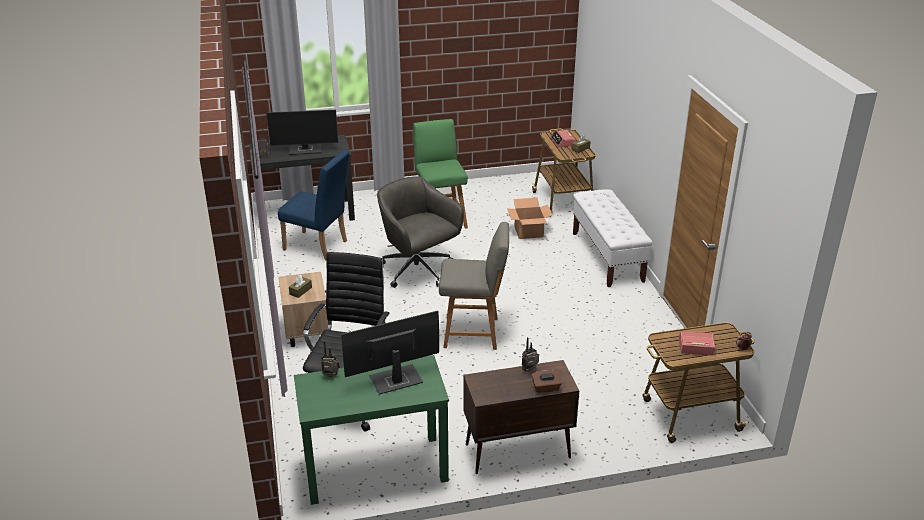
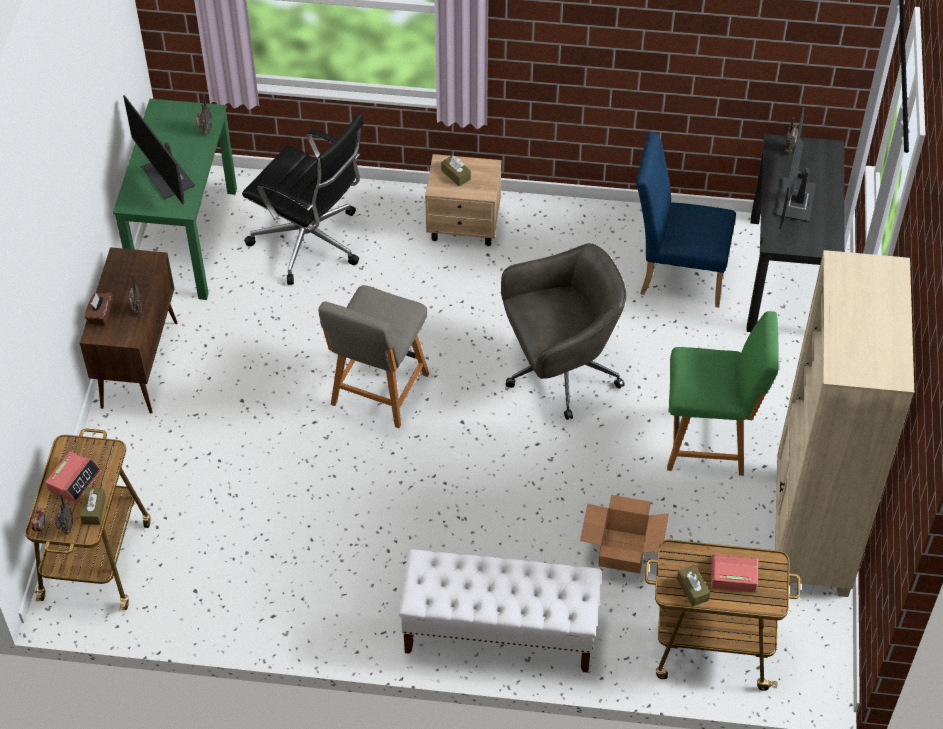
camera: 110 degrees right, 20 degrees up
(319, 246) = (676, 274): blue chair -> blue chair turned 60 degrees clockwise
(395, 380) = (168, 178): monitor -> monitor turned 150 degrees clockwise
(479, 187) = (810, 532): none -> beige bookcase
(709, 330) = (94, 510): none -> brown tissue box
(732, 338) = (66, 529): none -> radio

